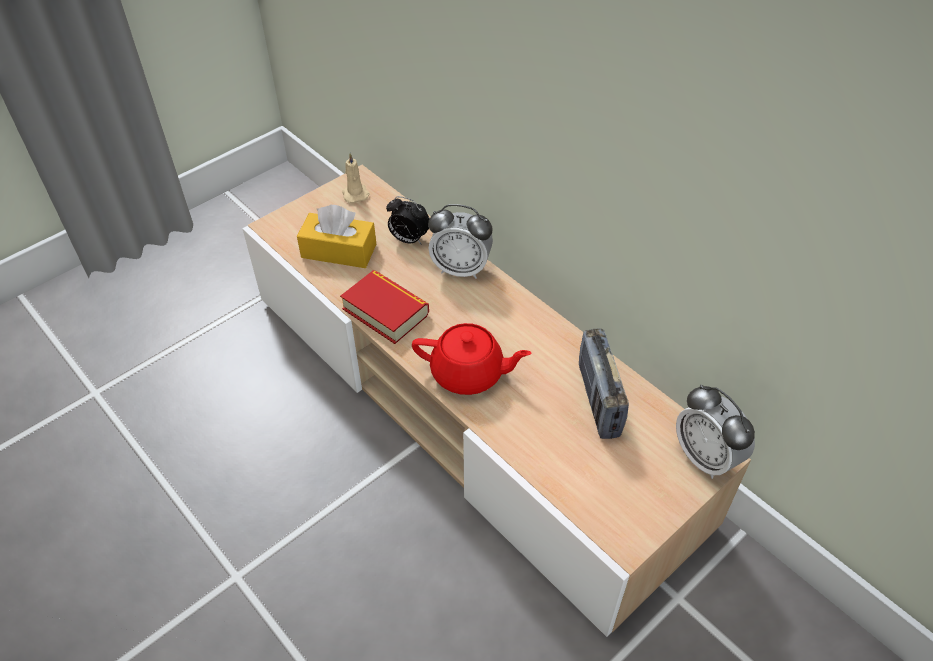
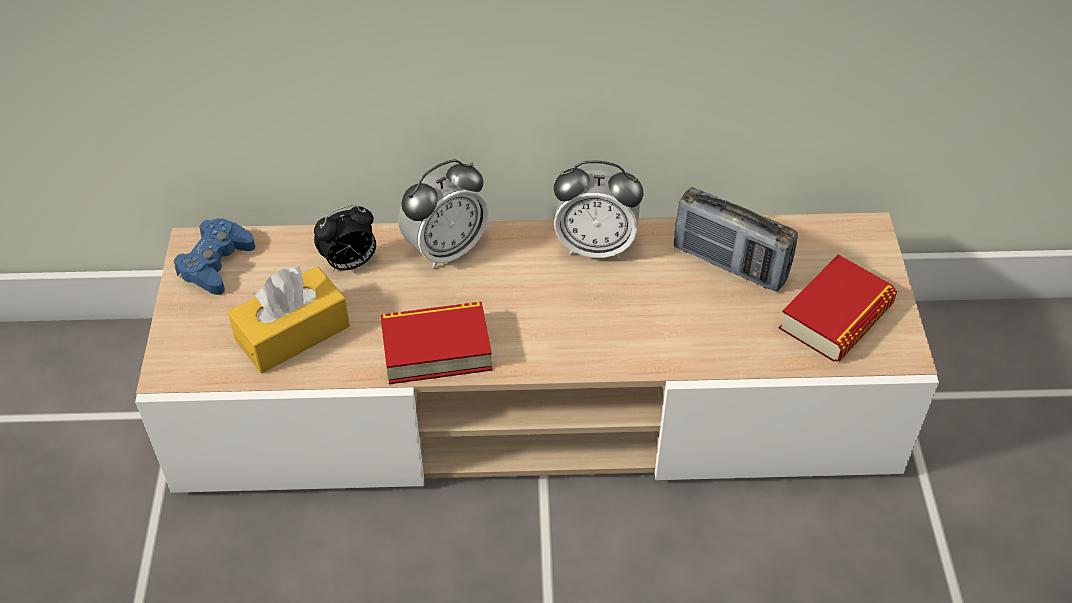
camera: 50 degrees left, 0 degrees up
(355, 194) = (216, 263): beige candle -> blue game controller
(469, 373) = (597, 336): red teapot -> none
(616, 484) = (835, 317): none -> book
(705, 457) = (861, 238): alarm clock -> alarm clock (595, 246)

